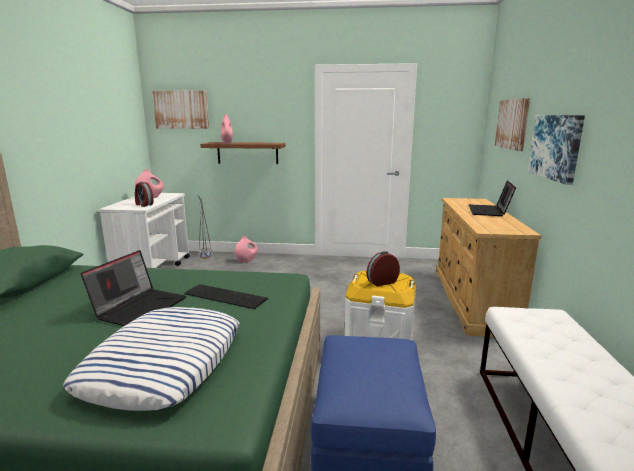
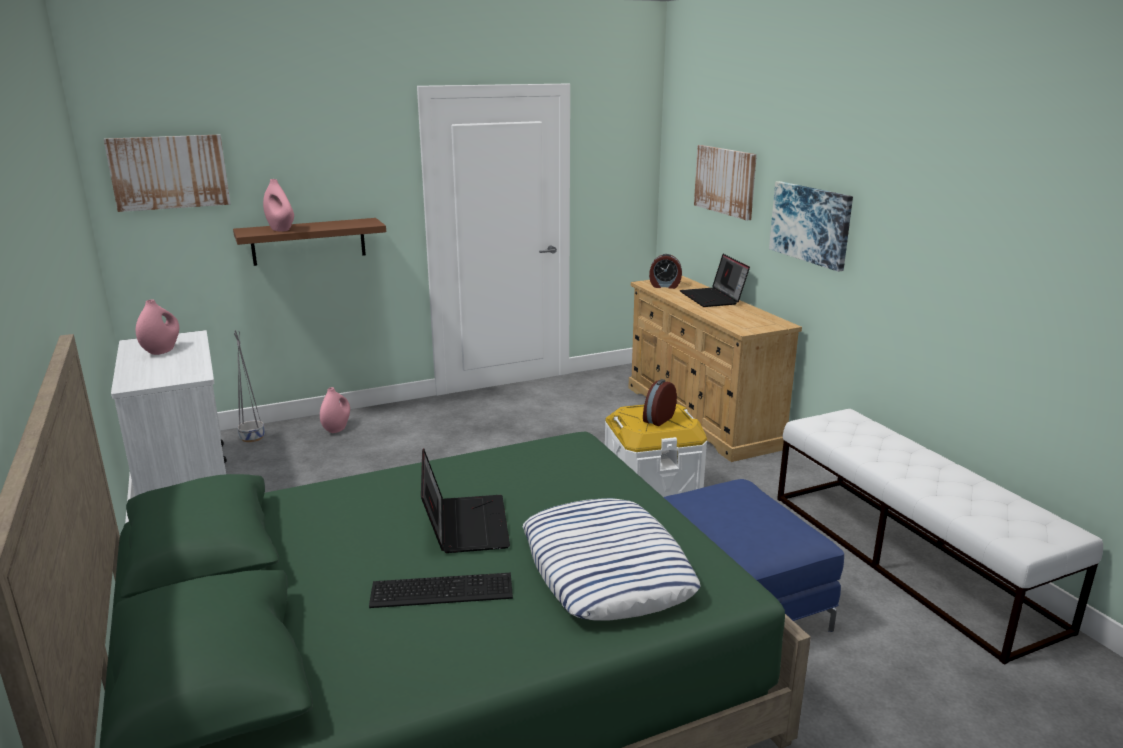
camera: 30 degrees left, 5 degrees up
(144, 204) = (184, 368): alarm clock -> alarm clock (665, 286)
(225, 295) = (543, 481): keyboard -> keyboard (440, 589)

